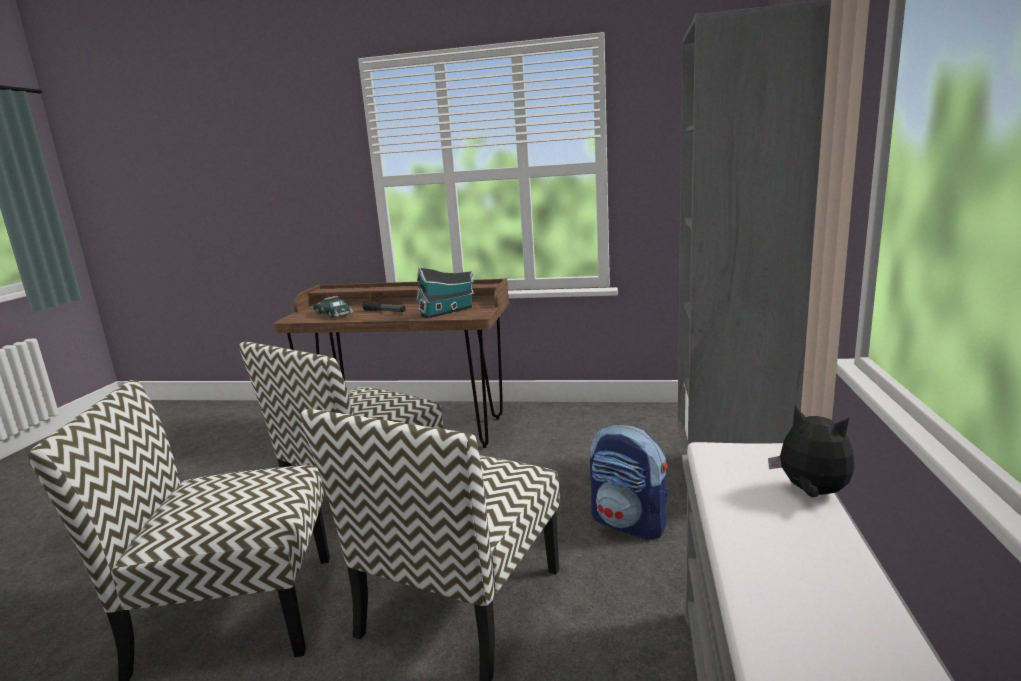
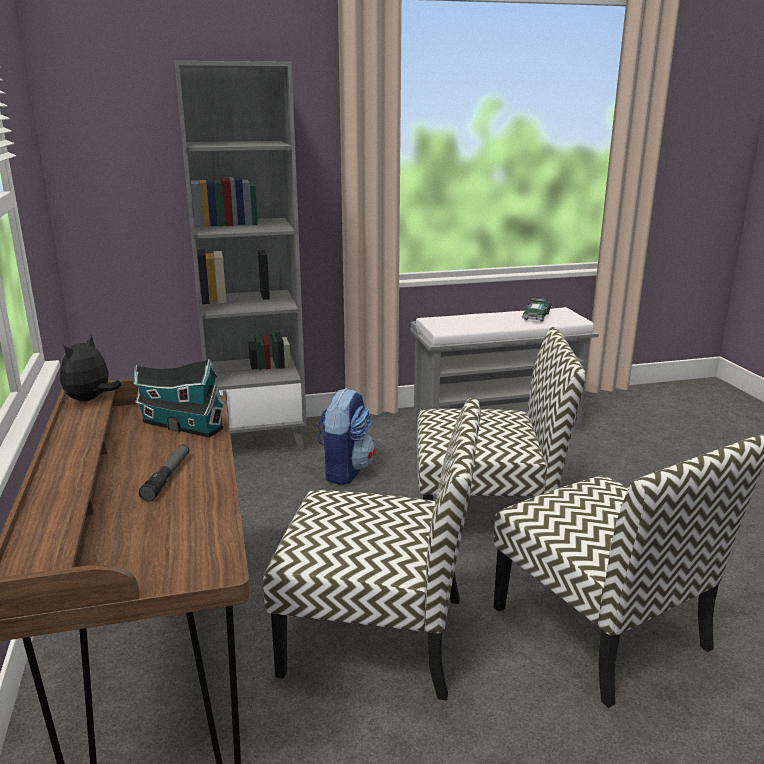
camera: 115 degrees left, 5 degrees up
(333, 314) = (180, 527): toy car -> toy car (537, 316)
(811, 492) = (467, 316): plush toy -> plush toy (90, 400)

